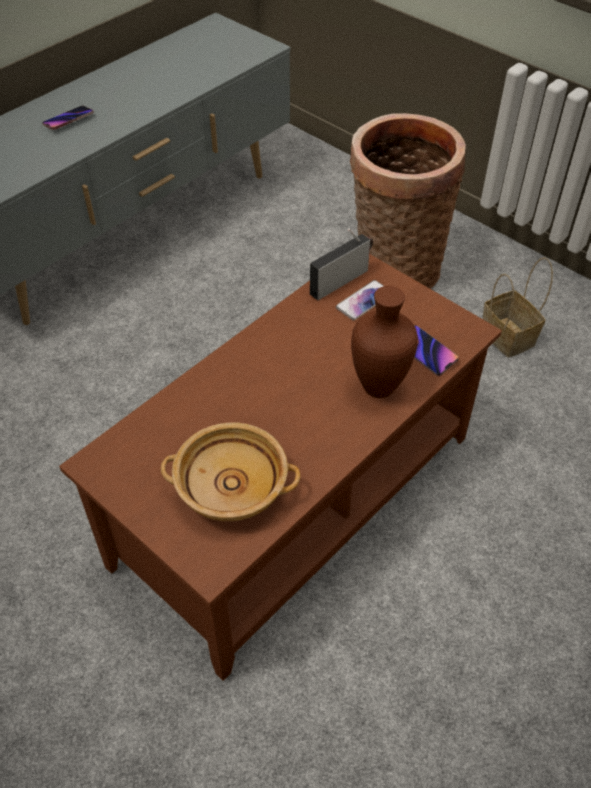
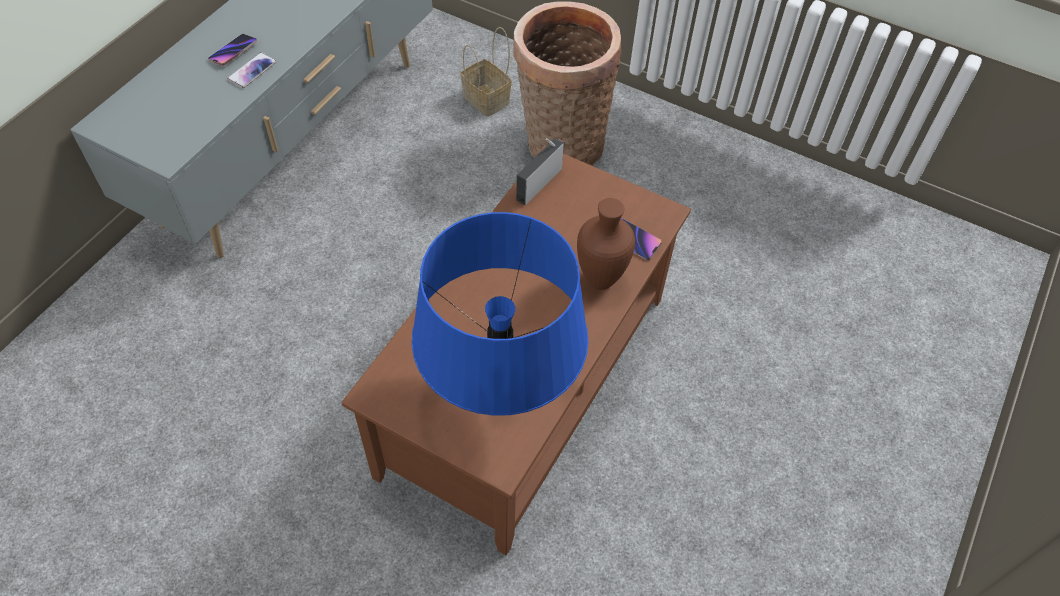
camera: 15 degrees left, 5 degrees up
(231, 489) = (499, 394): beige bowl -> blue table lamp
(364, 301) = (566, 199): phone -> phone (252, 71)
(509, 337) = (679, 197): basket -> basket (488, 100)

